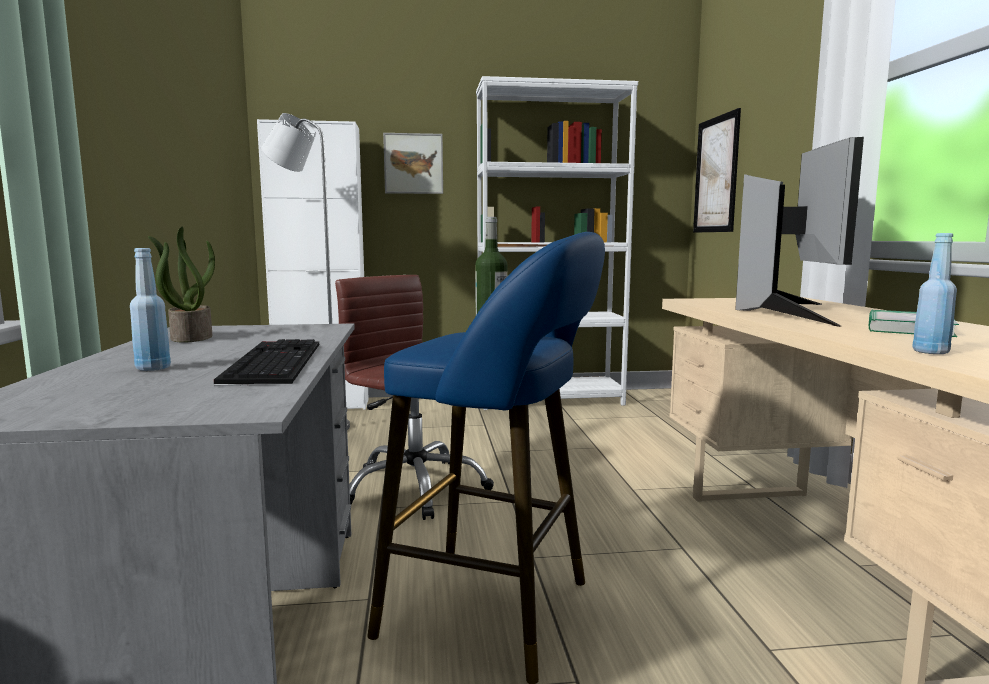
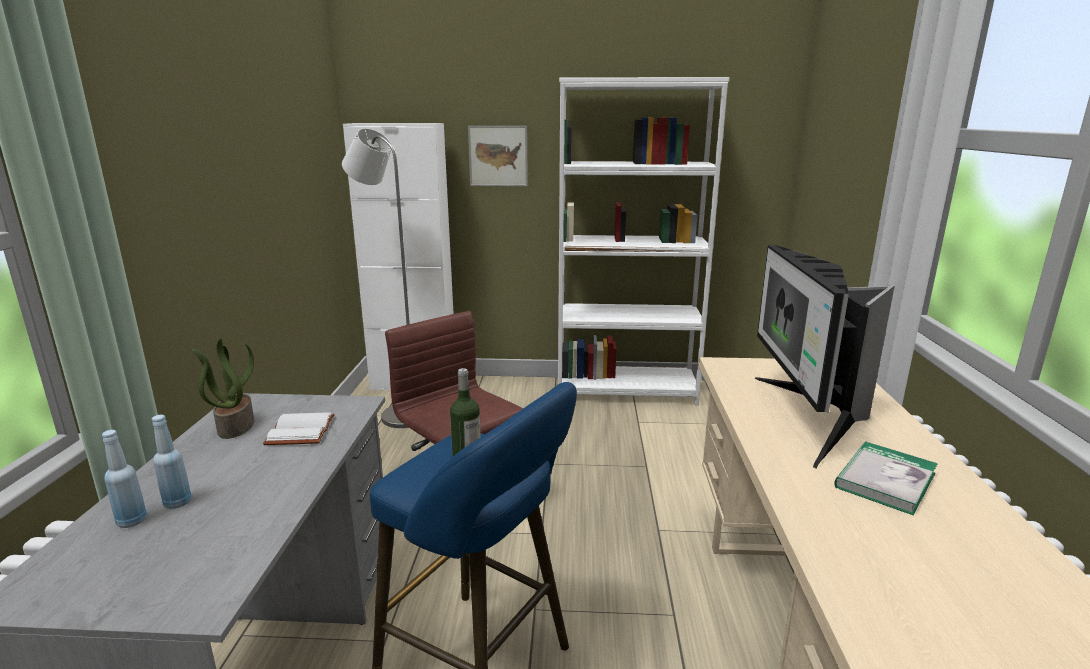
camera: 10 degrees right, 10 degrees up
(271, 337) = (299, 430): none -> white book
(272, 362) = (271, 496): keyboard -> none
(716, 175) = (814, 176): picture -> none
(799, 312) = (807, 417): monitor -> monitor turned 150 degrees clockwise
(930, 352) = (846, 560): blue bottle -> blue bottle (132, 521)

